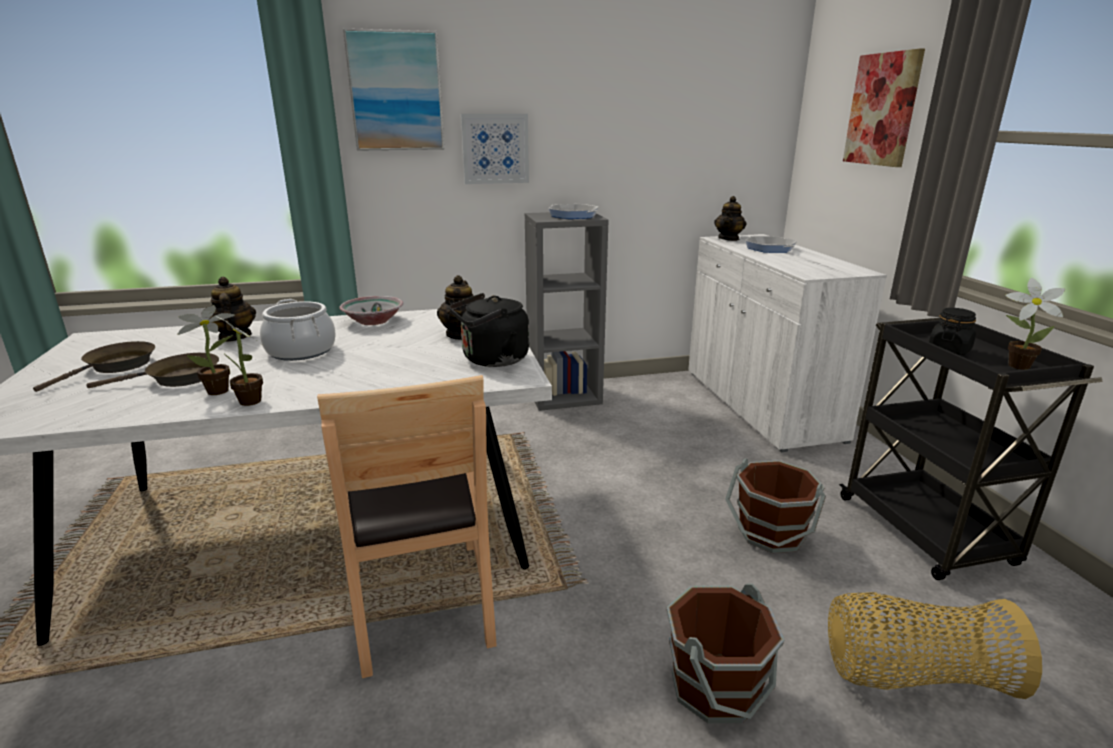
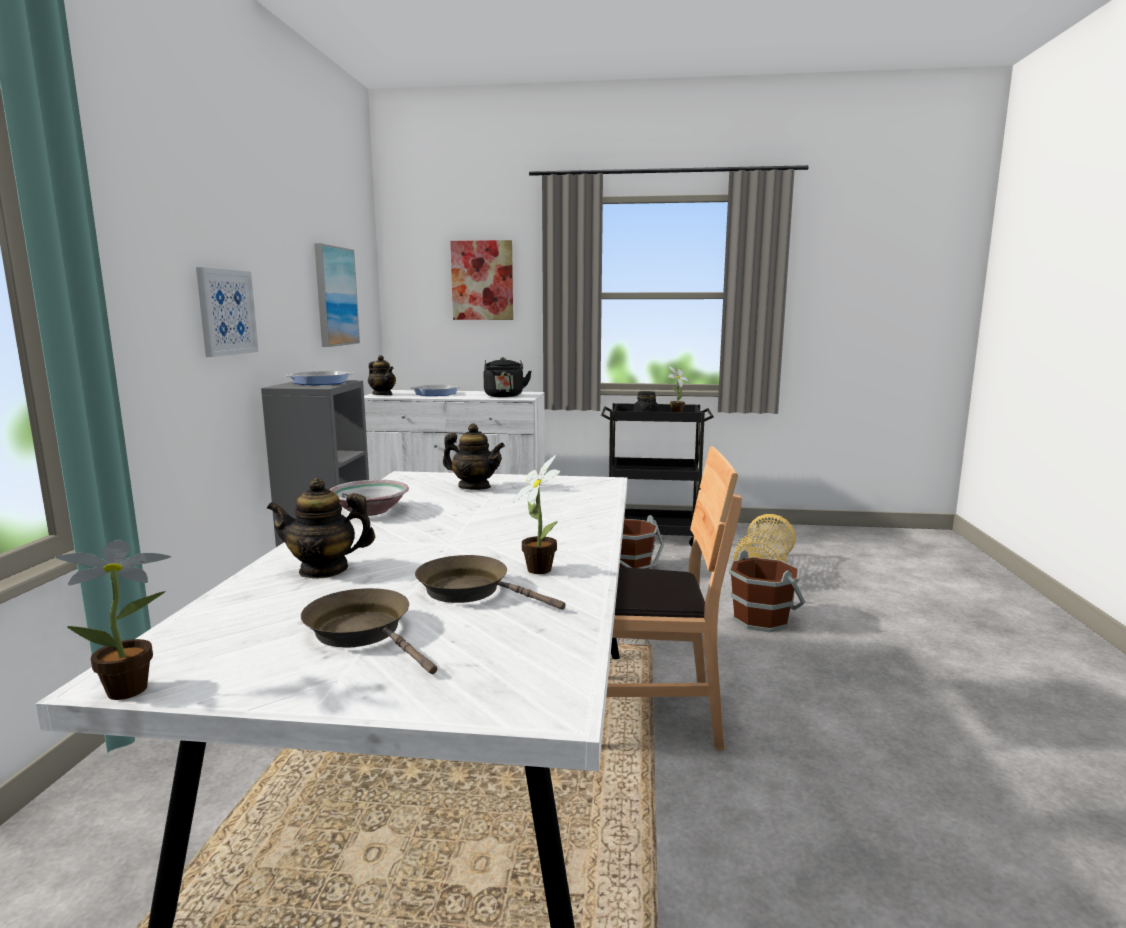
camera: 70 degrees left, 10 degrees down
(178, 378) = (470, 590): brown frying pan -> brown frying pan turned 60 degrees counterclockwise
(251, 403) = (589, 555): potted plant -> potted plant (134, 690)
(301, 351) = (440, 539): cooking pot -> none
(396, 91) = (135, 231): picture -> picture (335, 296)
(491, 360) = (556, 484): black kettle -> black kettle (504, 396)

